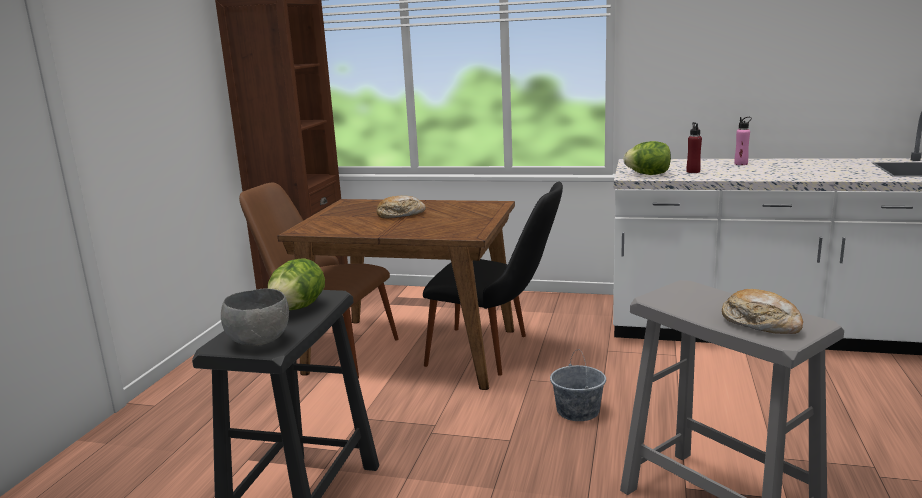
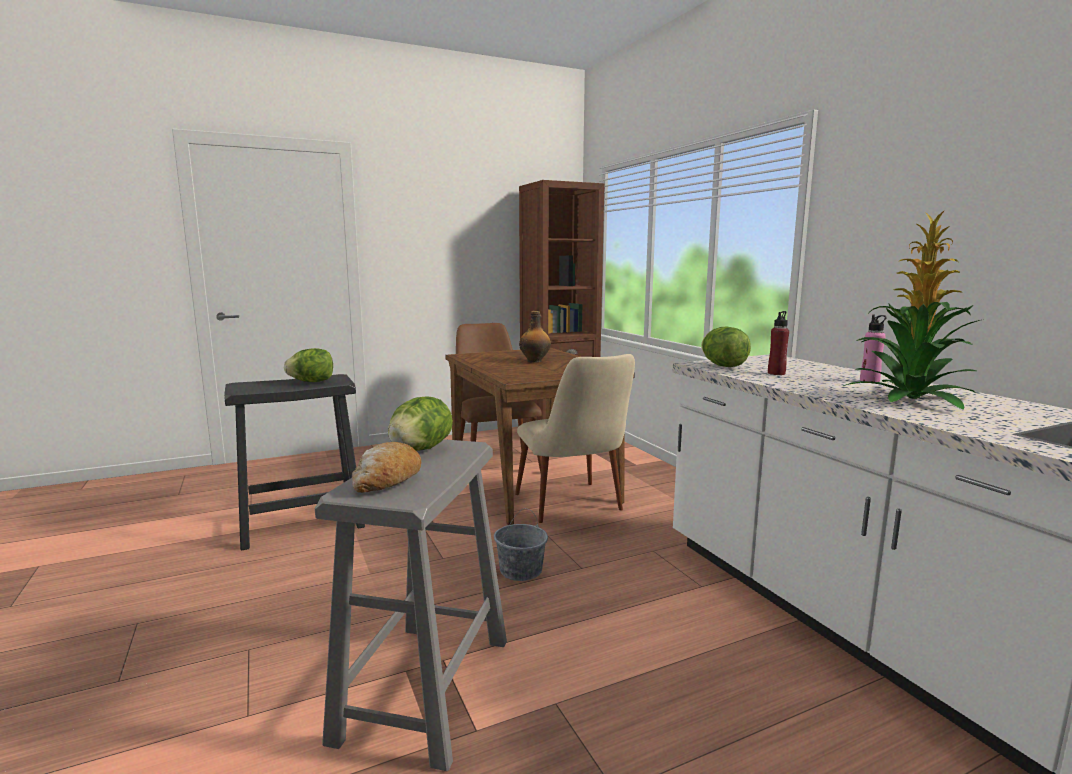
camera: 50 degrees right, 5 degrees down
(259, 341) = (250, 387): grey bowl -> none
(400, 214) = (535, 361): bread -> bottle
(496, 352) = (574, 509): black chair -> beige chair
(680, 301) = (420, 449): none -> lettuce
(797, 169) = (909, 398): none -> potted plant

